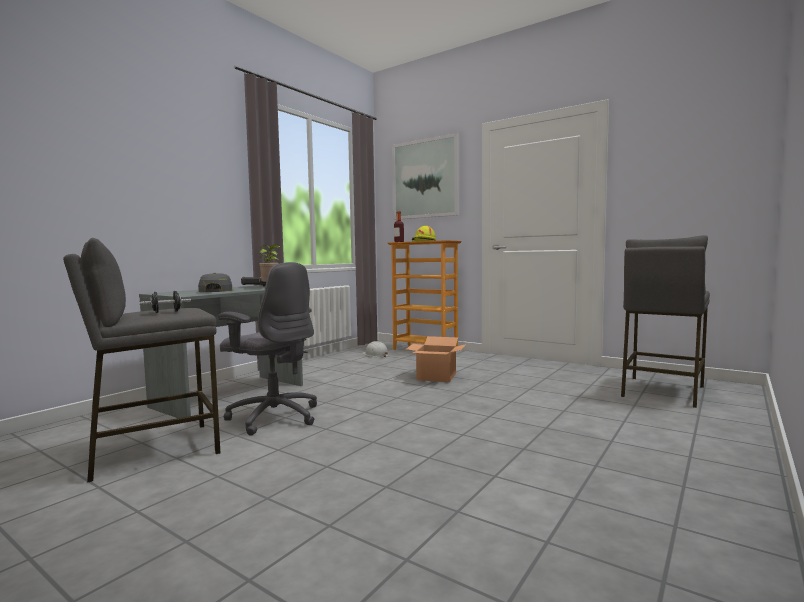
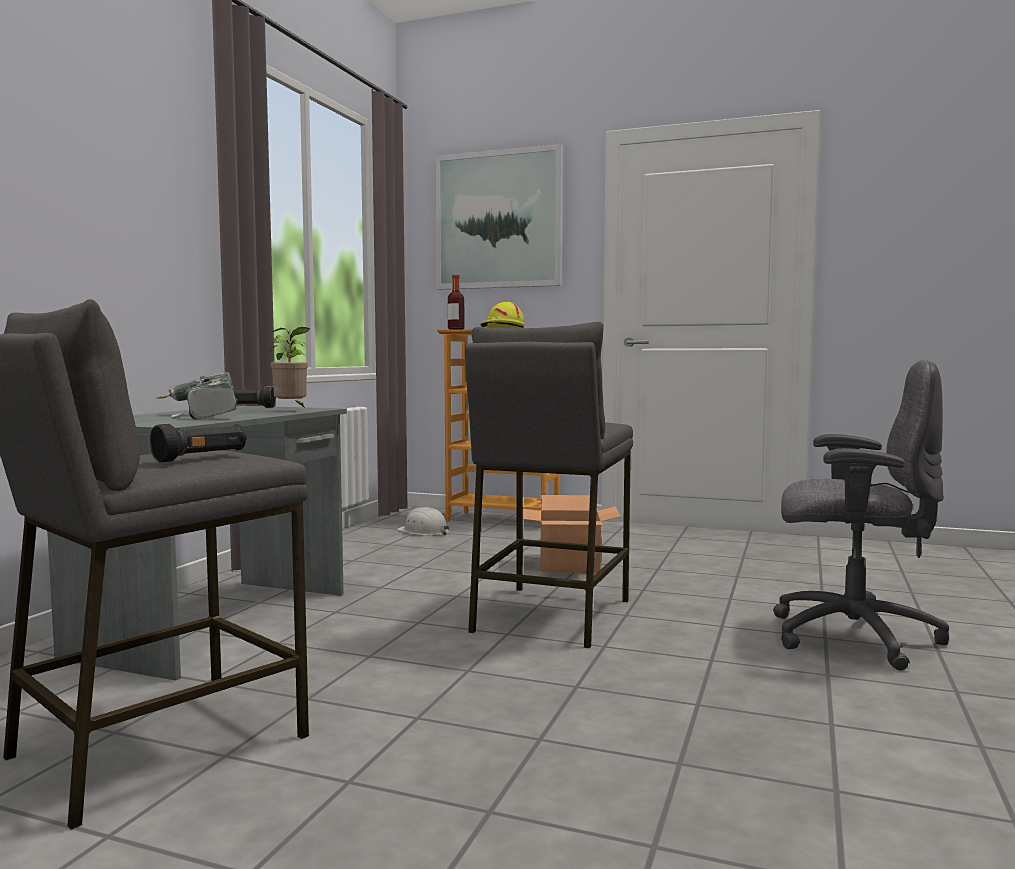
camera: 15 degrees left, 0 degrees up
(166, 312) = (201, 458): black dumbbell -> black flashlight
(216, 291) = (200, 416): grey cap -> power drill
(274, 417) = (346, 657): grey office chair -> grey office chair (850, 636)
(661, 391) = (926, 569): grey stool -> grey stool (550, 615)

